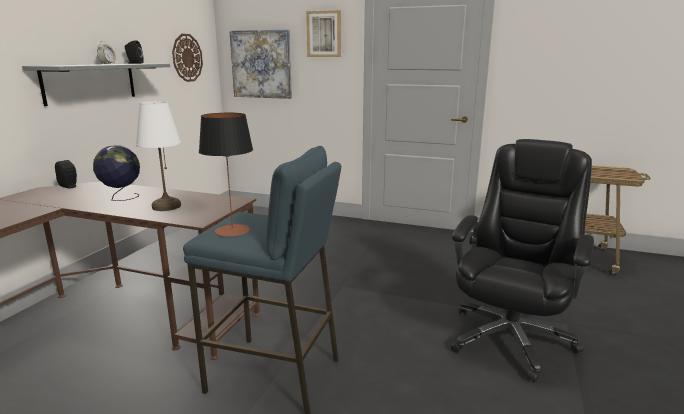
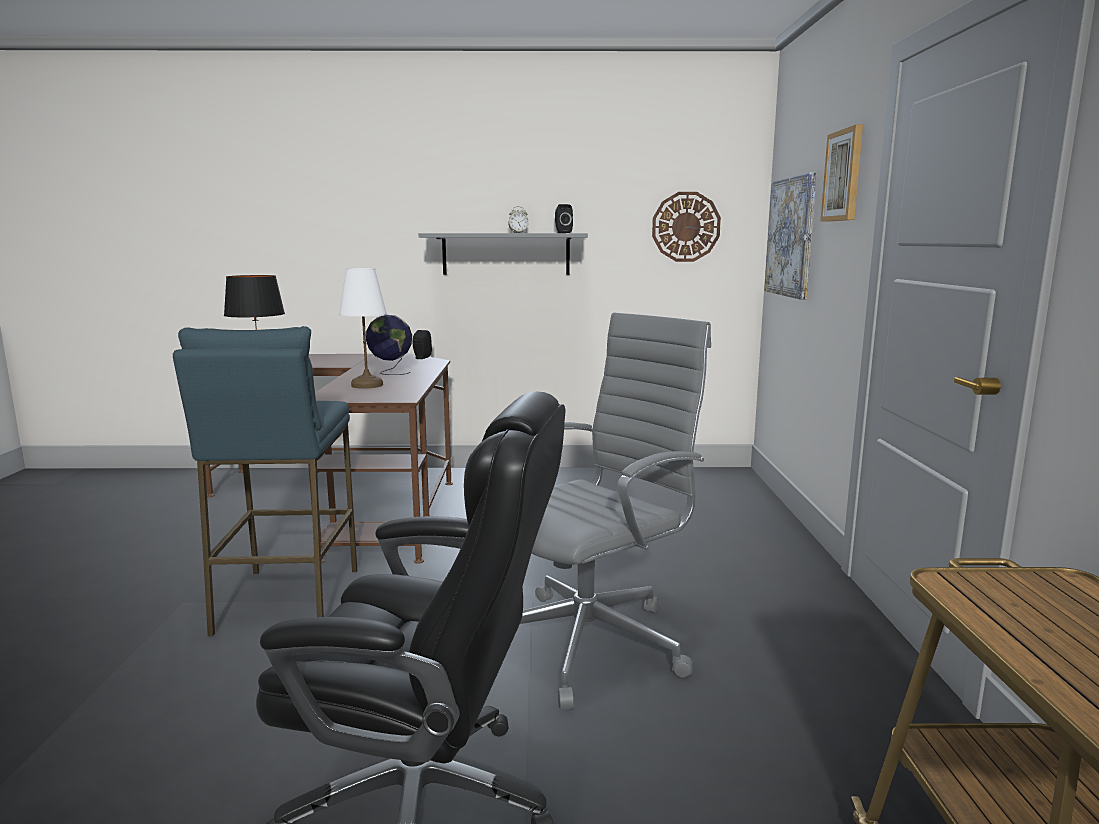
camera: 70 degrees right, 5 degrees down
(394, 279) = (592, 642): none -> grey office chair

